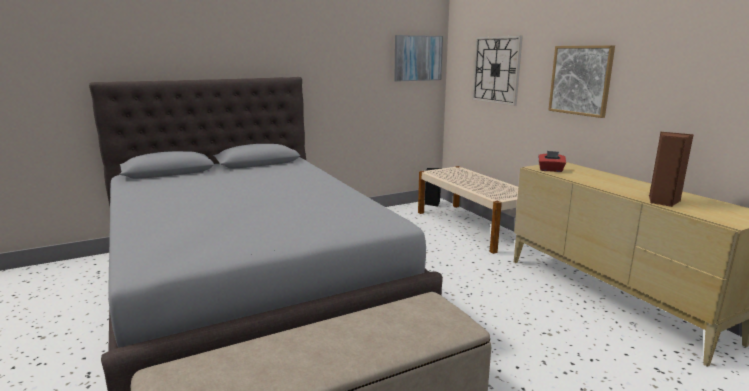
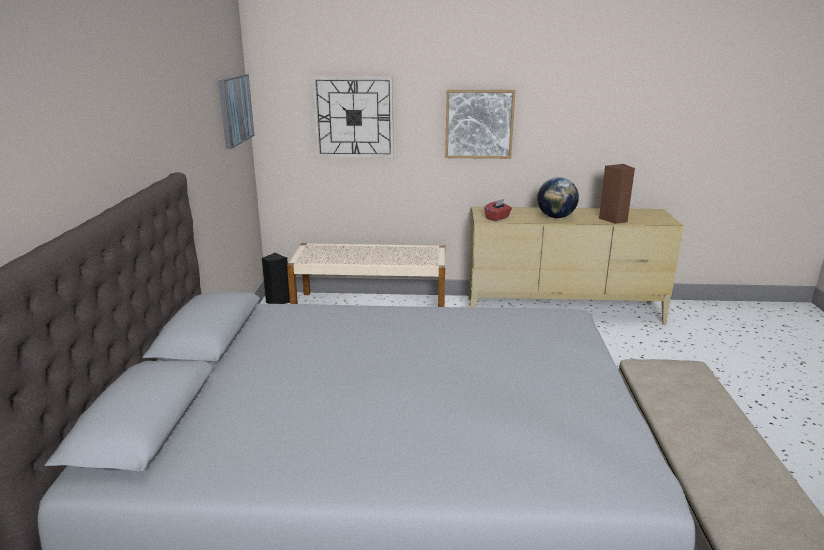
camera: 60 degrees left, 5 degrees up
(607, 183) = (555, 217): none -> globe

